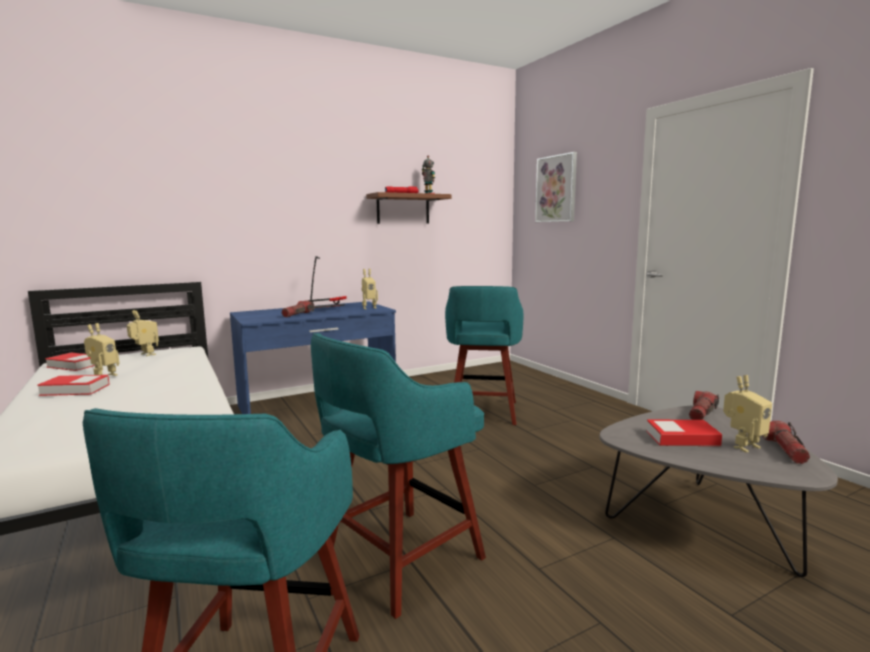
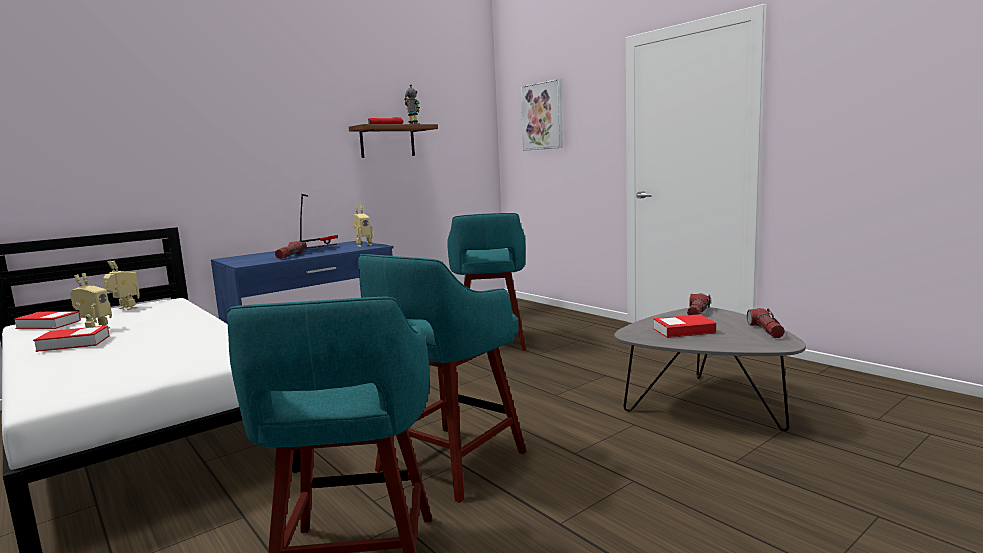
camera: 10 degrees left, 0 degrees up
(742, 446) = (732, 331): toy robot -> none

